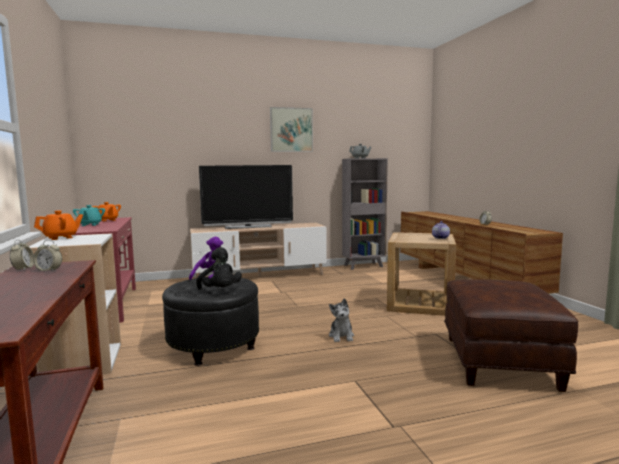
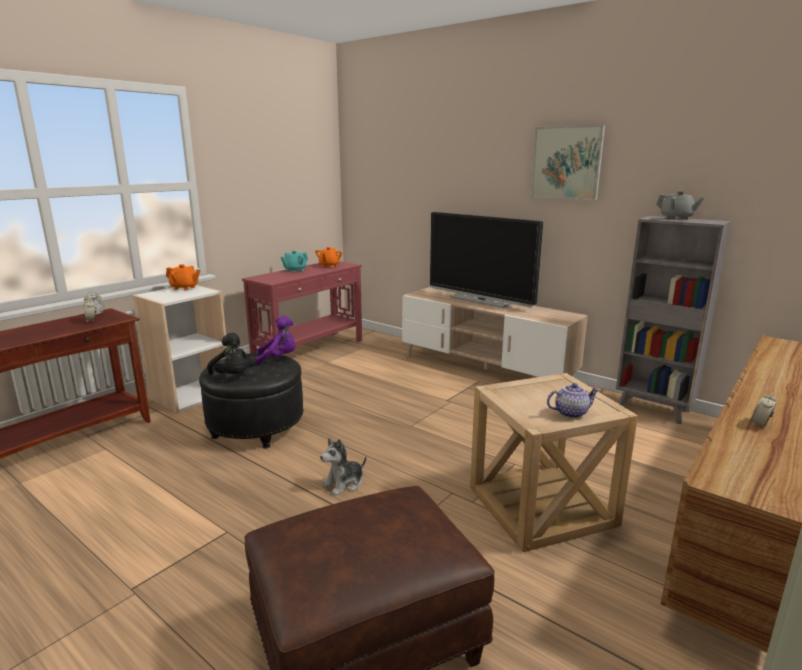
camera: 55 degrees right, 10 degrees up
(220, 291) = (233, 376): black plush toy -> black plush toy turned 60 degrees counterclockwise

